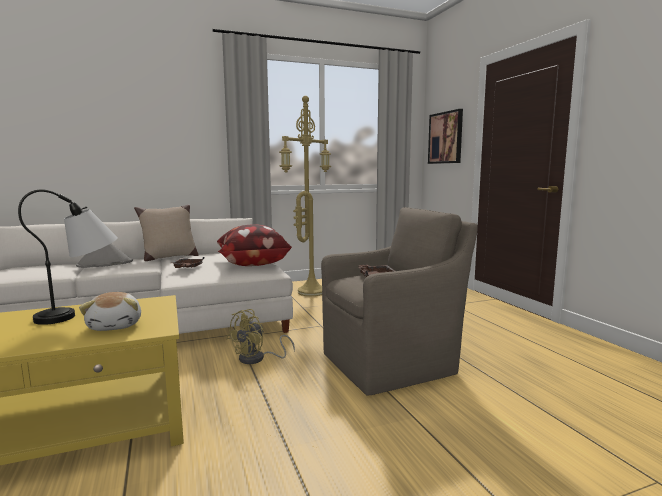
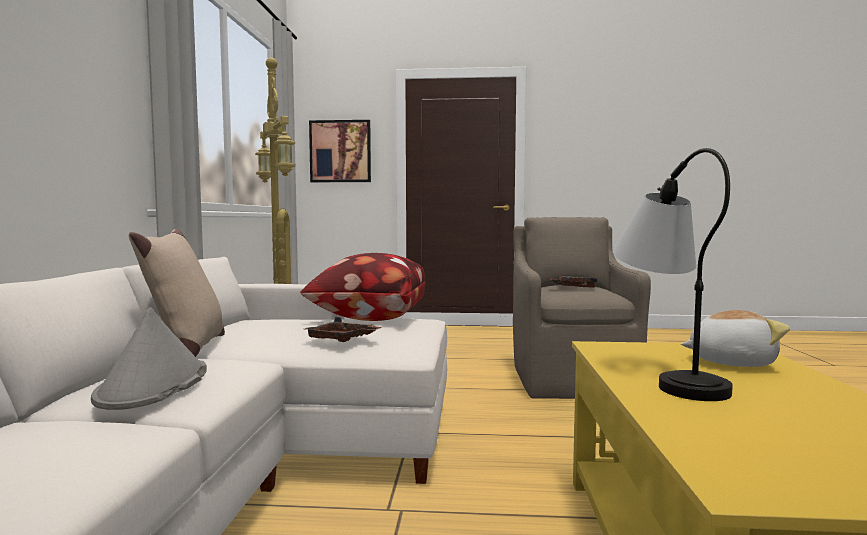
camera: 65 degrees left, 5 degrees down
(257, 359) = (519, 429): yellow fan -> none

